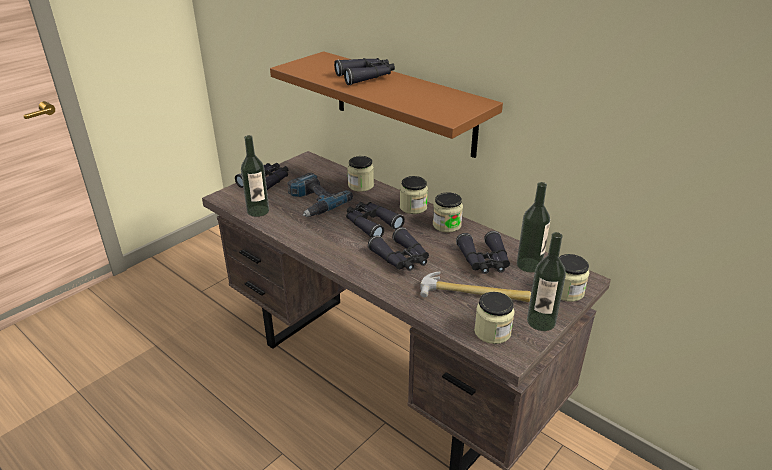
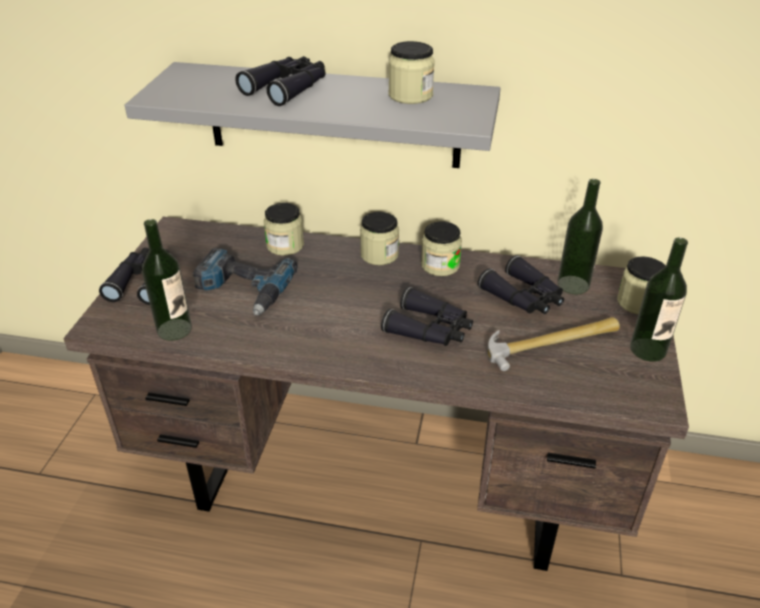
camera: 30 degrees left, 5 degrees up
(371, 224) = (349, 295): black binoculars -> none
(403, 103) = (333, 115): brown shelf -> grey shelf
(492, 332) = (614, 383): jar -> jar (410, 95)

